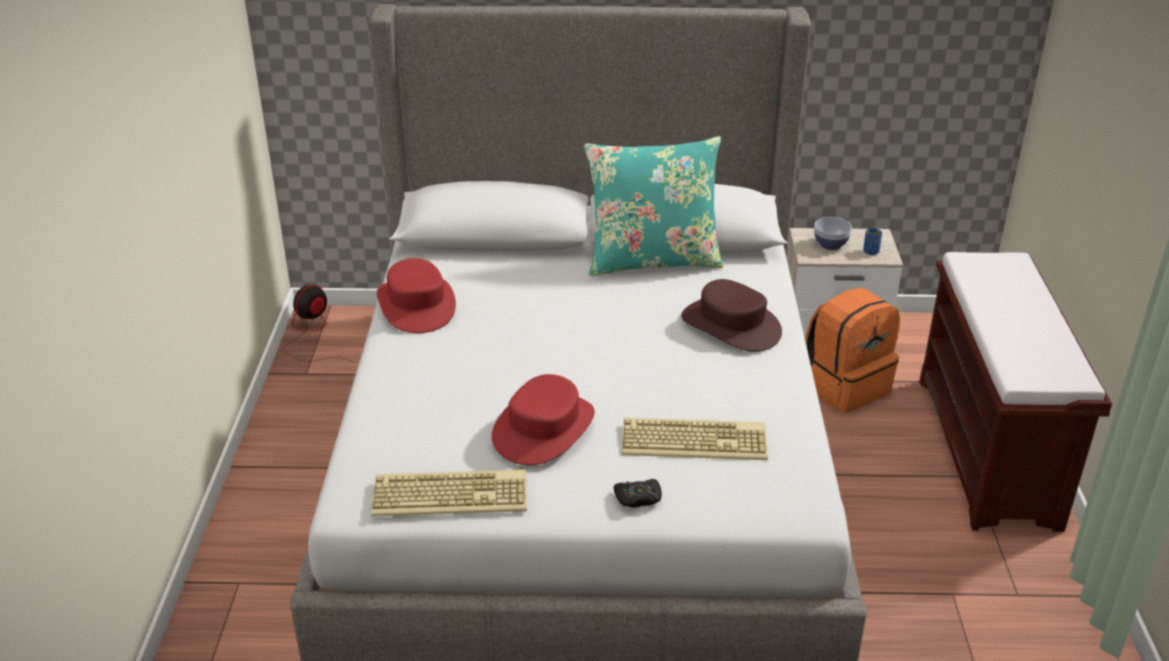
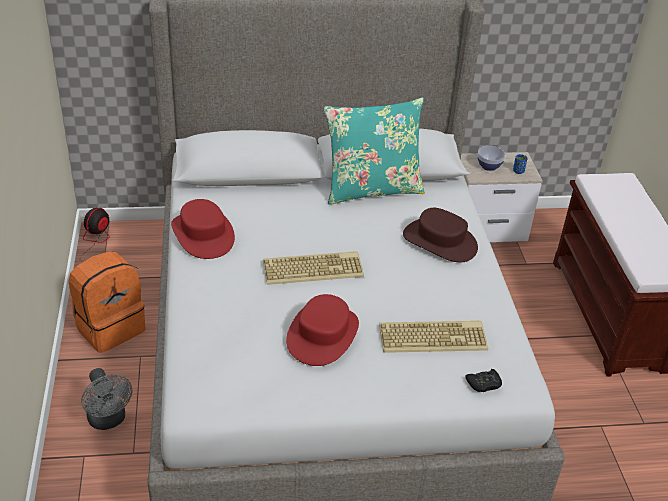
camera: 10 degrees left, 5 degrees up
(279, 542) = (109, 420): none -> grey fan
(452, 493) = (266, 392): keyboard -> keyboard (313, 268)
(638, 498) = (403, 387): black game controller -> black game controller (484, 384)
(845, 386) = (502, 270): orange backpack -> orange backpack (110, 327)

